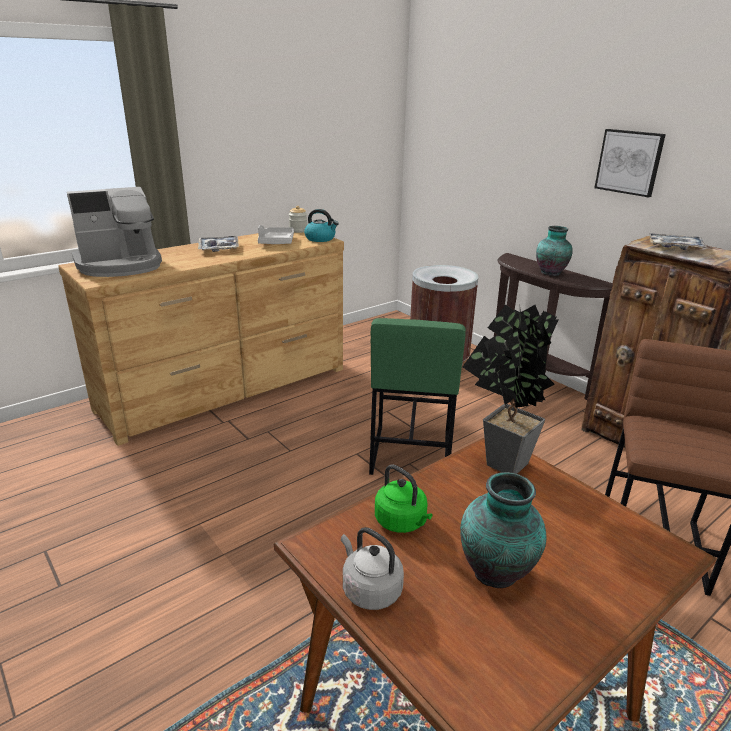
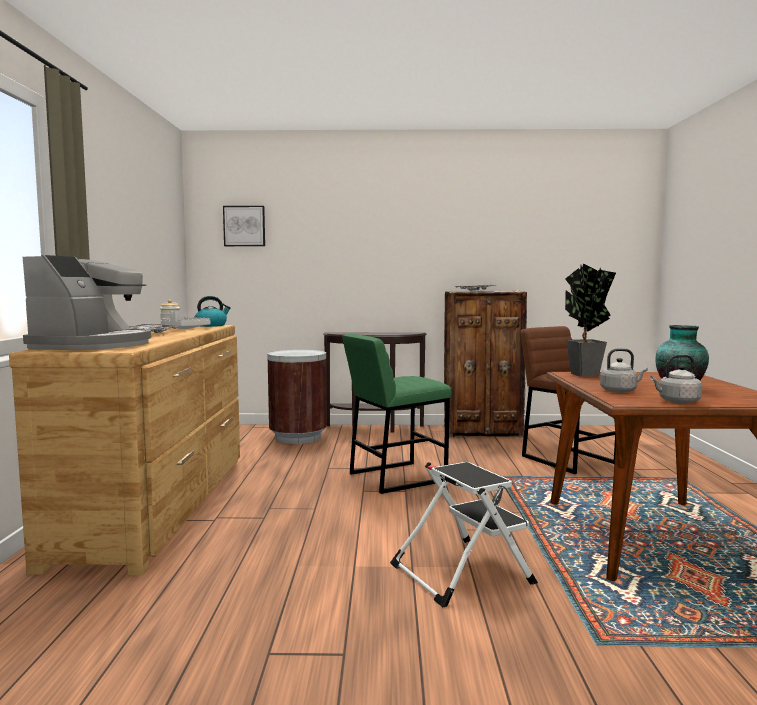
camera: 50 degrees left, 20 degrees down
(239, 587) = (462, 570): none -> step ladder
(402, 522) = (620, 391): green kettle -> grey kettle
(411, 454) = (395, 477): green chair -> green chair turned 105 degrees clockwise
(550, 272) = (380, 333): vase -> none
(629, 162) = (413, 249): picture -> picture (244, 226)

